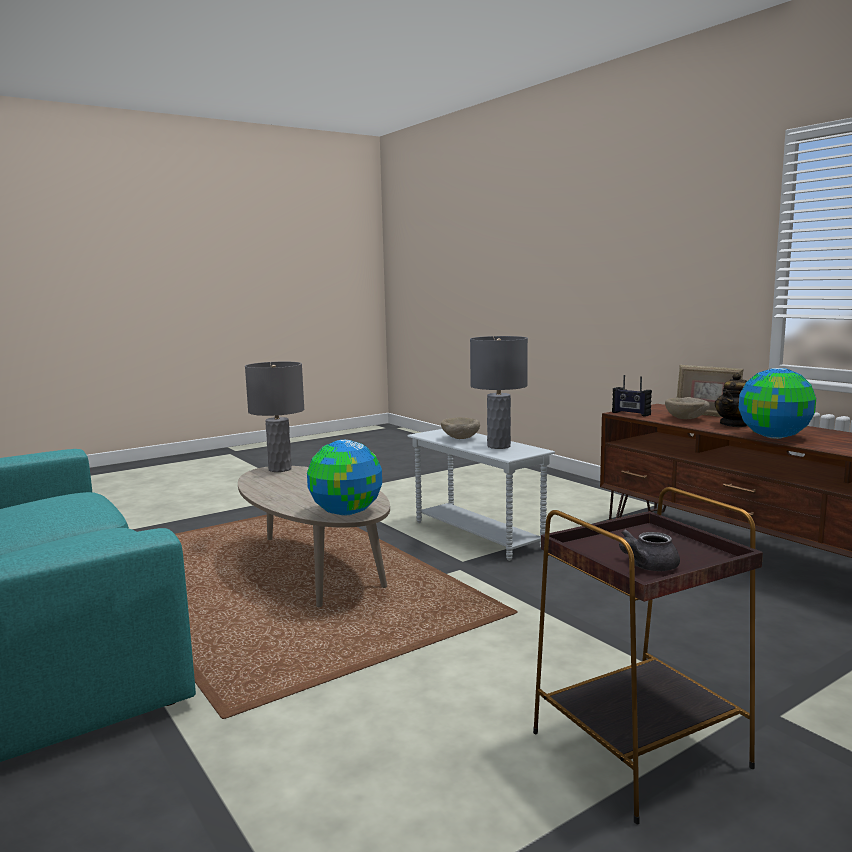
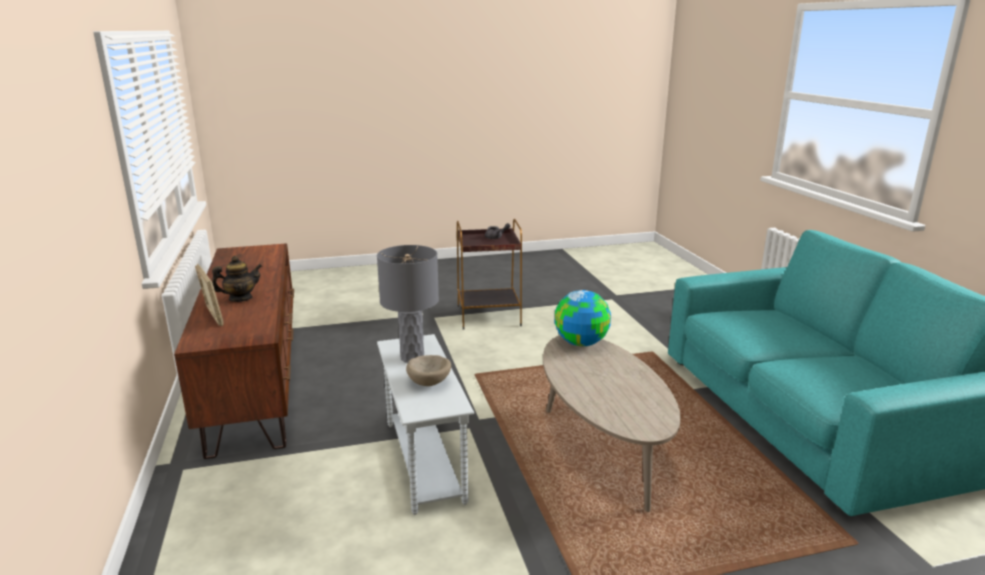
camera: 160 degrees left, 10 degrees up
(280, 469) = (636, 427): grey table lamp -> none
(631, 414) = (261, 333): radio -> none
(687, 419) = (246, 313): beige bowl -> none
(774, 437) = (265, 280): globe -> none

